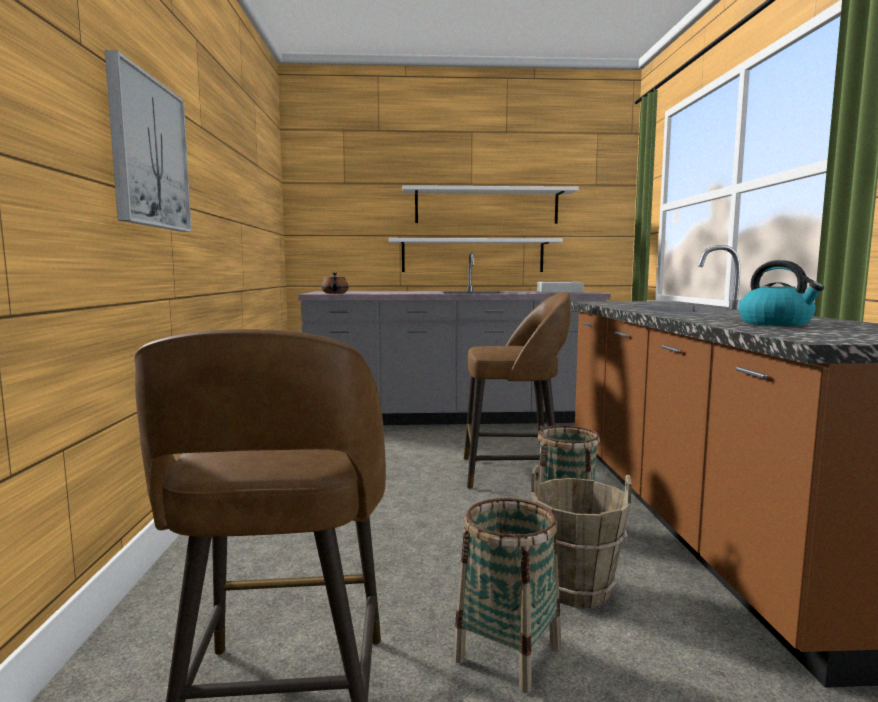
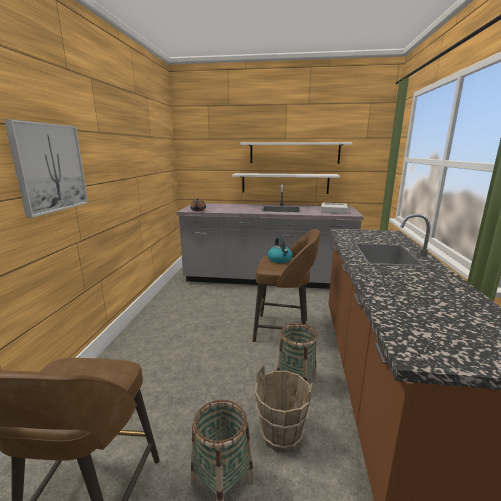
camera: 10 degrees right, 10 degrees up
(776, 323) = (419, 303): kettle -> kettle (280, 260)

